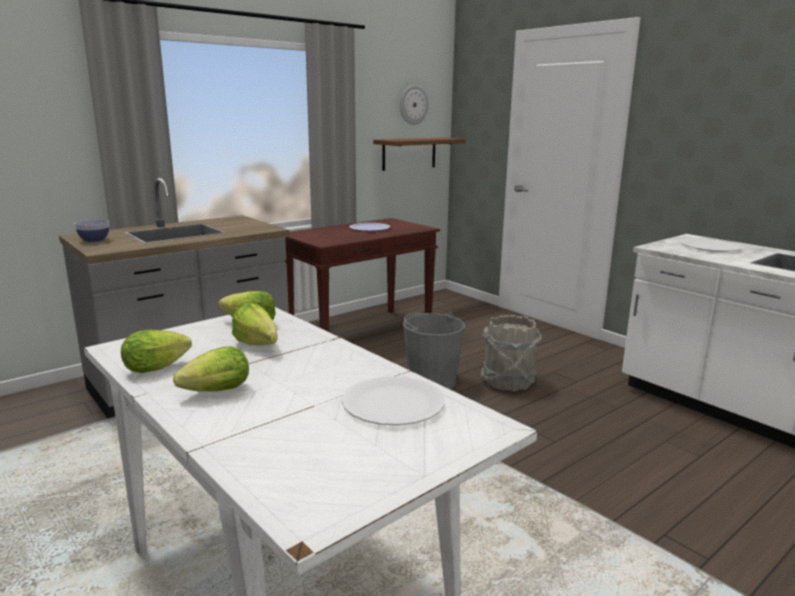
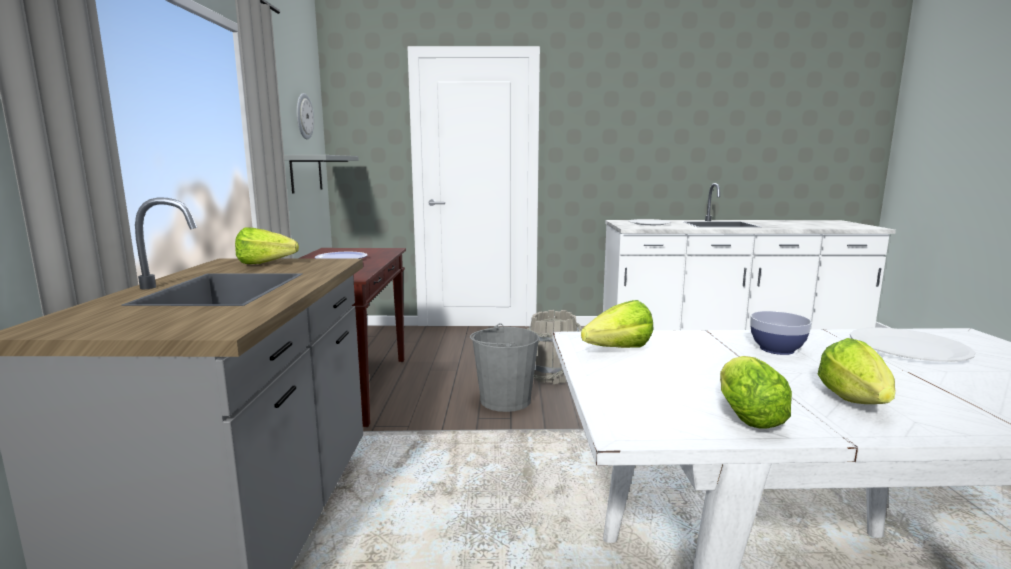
camera: 50 degrees left, 5 degrees down
(94, 240) = (122, 324): bowl -> bowl (776, 349)
(259, 347) = (708, 360): lettuce -> lettuce (270, 264)
(409, 153) = (306, 173): brown shelf -> grey shelf

